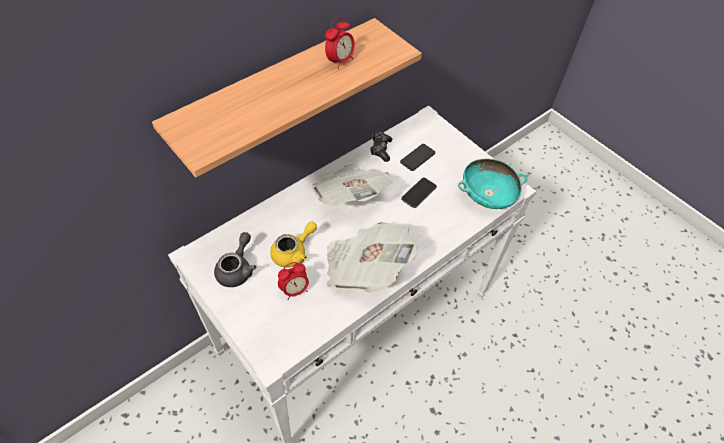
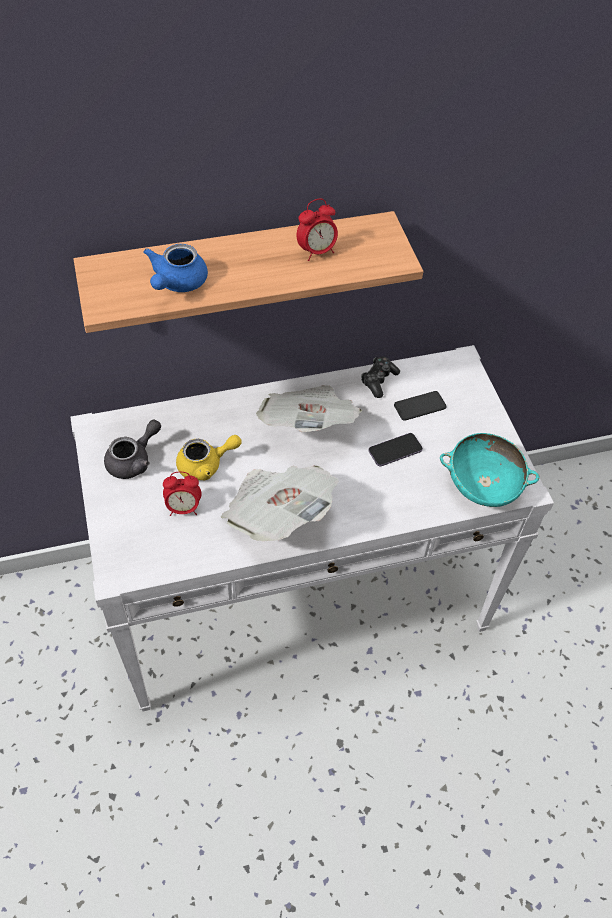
camera: 25 degrees right, 0 degrees up
(249, 115) = (177, 283): none -> blue teapot

